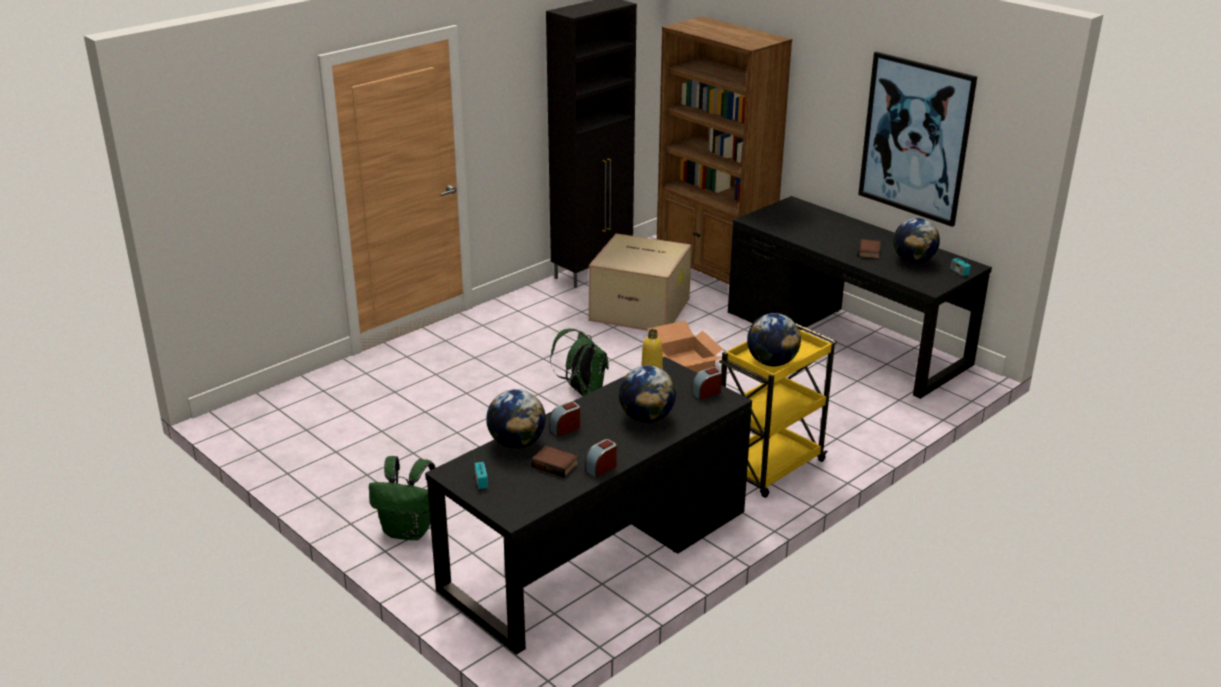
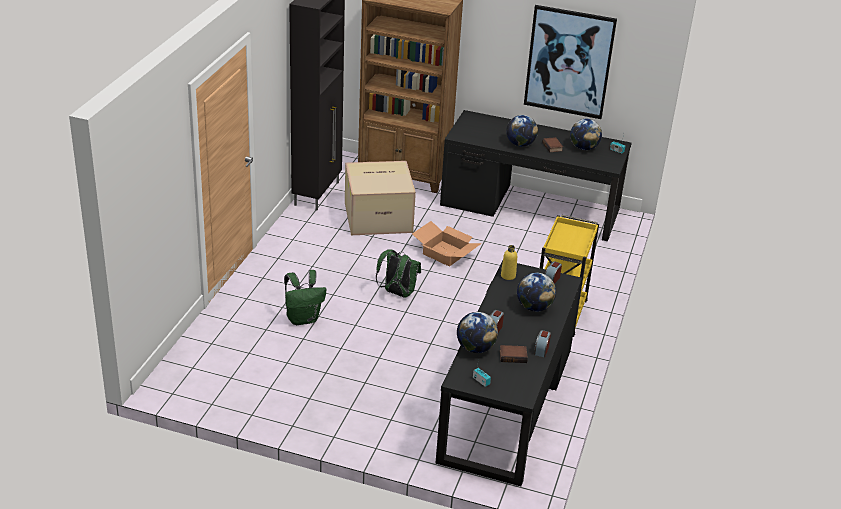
camera: 30 degrees left, 5 degrees up
(409, 531) = (378, 429): green backpack -> green backpack (303, 319)
(772, 362) = (572, 247): globe -> globe (520, 144)

